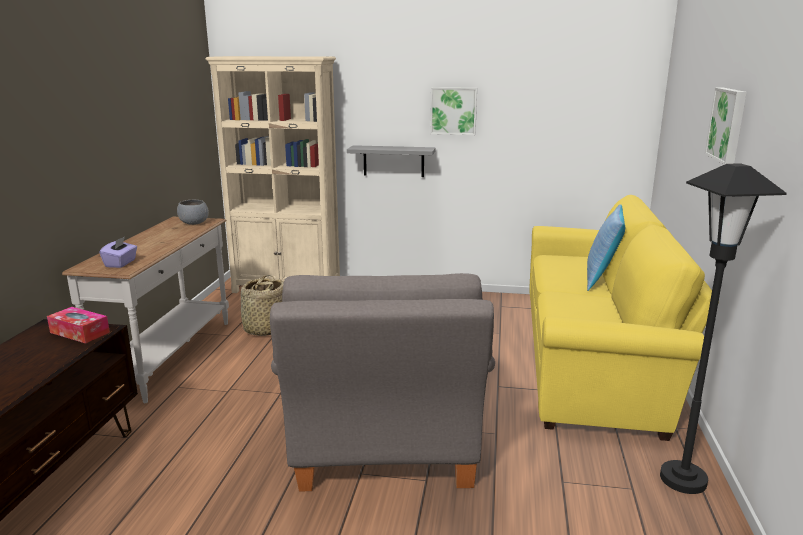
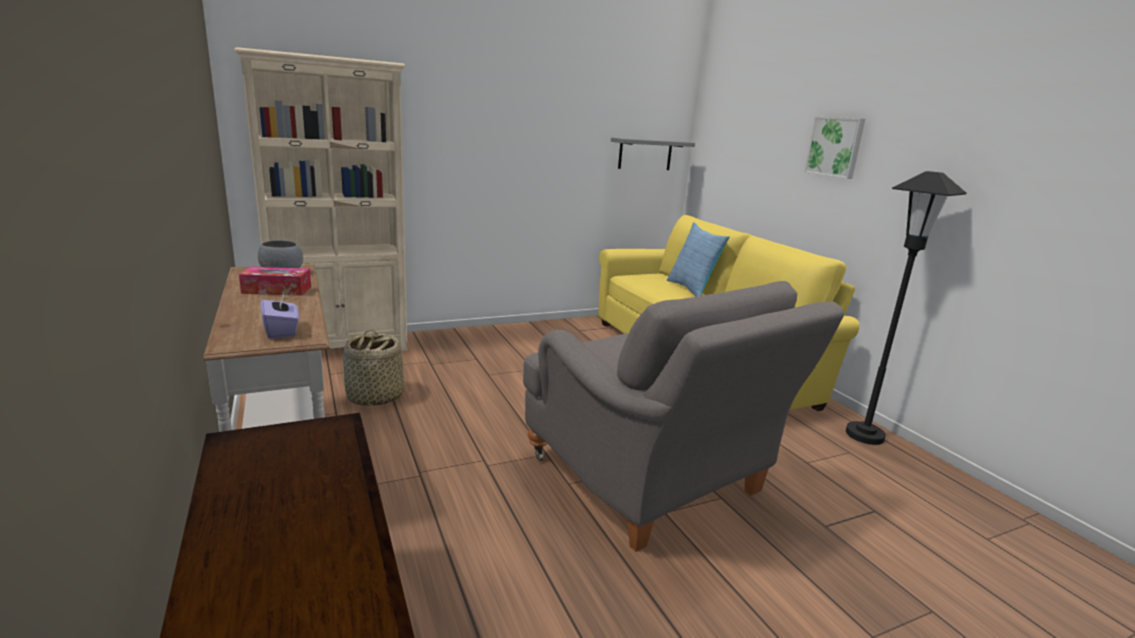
camera: 35 degrees left, 0 degrees up
(79, 332) = (307, 437): tissue box -> tissue box (277, 290)
(393, 161) = (460, 190): grey shelf -> grey shelf (645, 154)
(453, 111) = (522, 136): picture -> none

